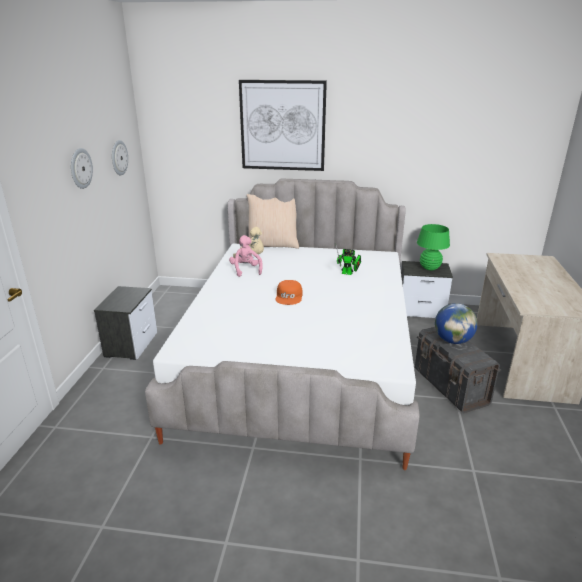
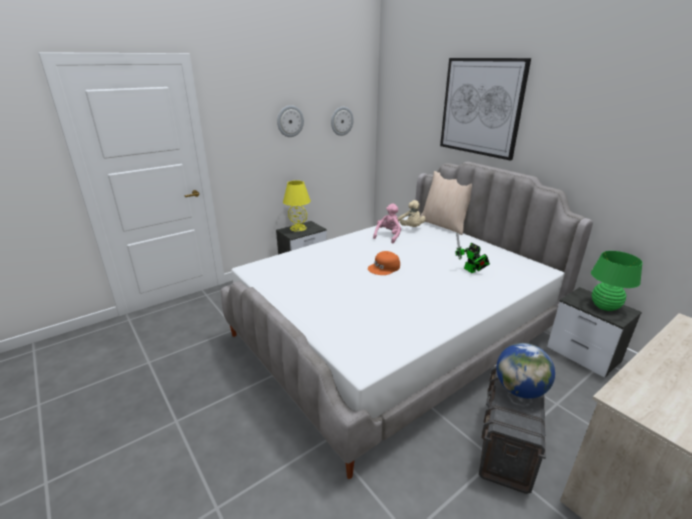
camera: 45 degrees right, 0 degrees up
(118, 298) = (298, 228): none -> yellow table lamp

